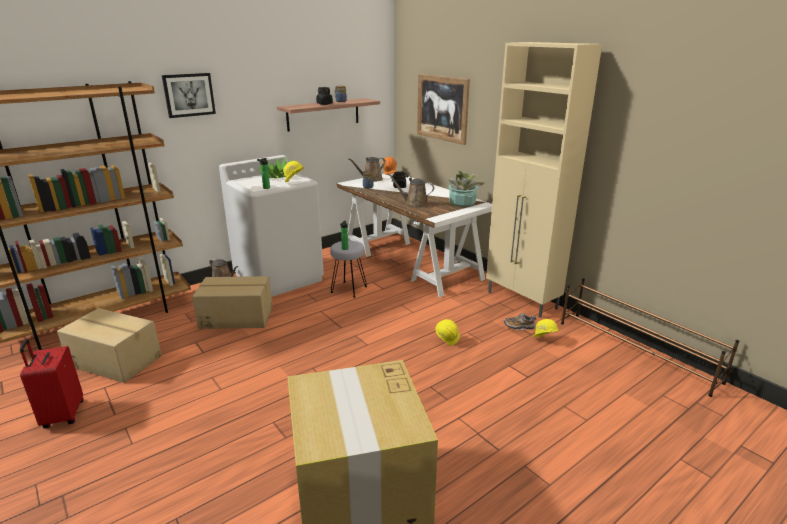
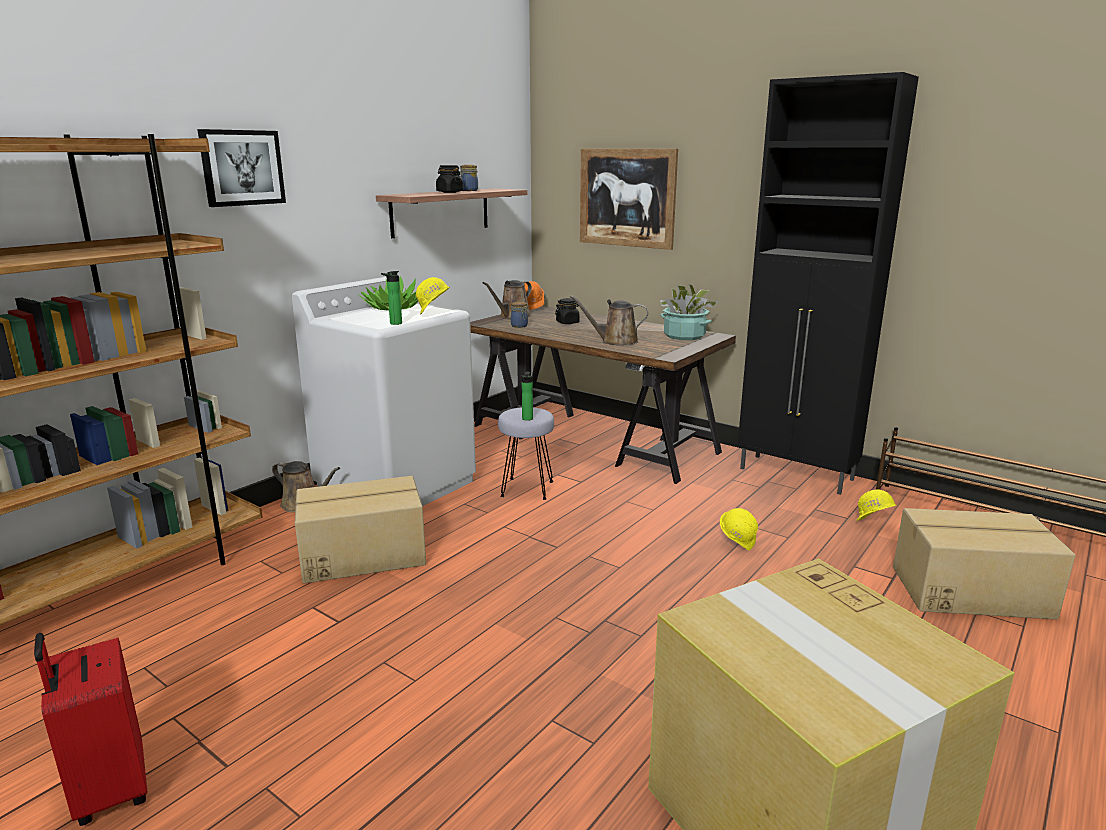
camera: 15 degrees left, 5 degrees down
(116, 360) = (169, 663): cardboard box -> cardboard box (969, 591)
(411, 260) = (593, 438): white desk -> brown desk
(519, 326) = (822, 510): shoe -> none
(522, 301) = (797, 475): beige cabinet -> black cabinet

